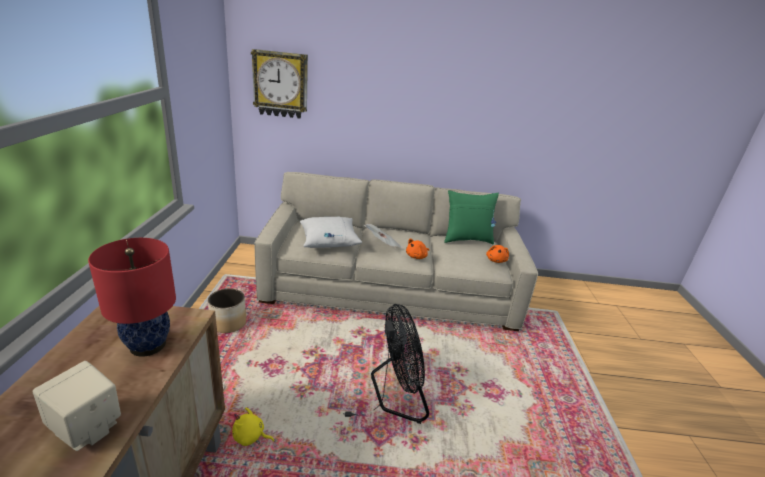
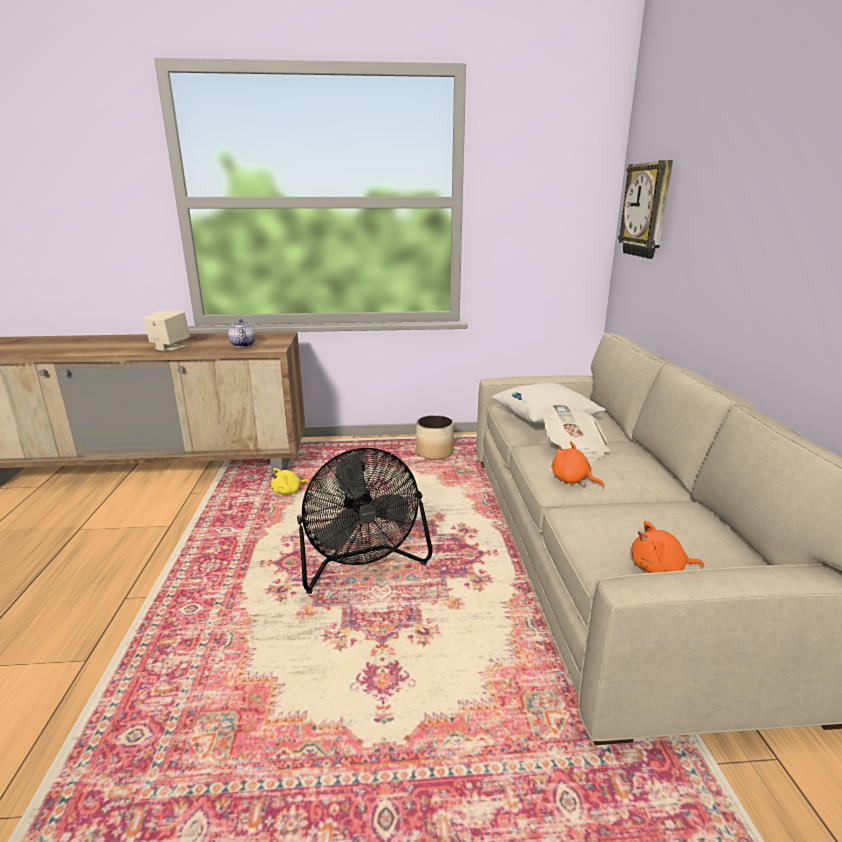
camera: 85 degrees right, 5 degrees down
(148, 345) = (242, 345): red table lamp -> teapot
(250, 437) = (288, 491): yellow plush toy -> yellow plush toy turned 135 degrees counterclockwise
(466, 240) = (714, 531): green pillow -> none

